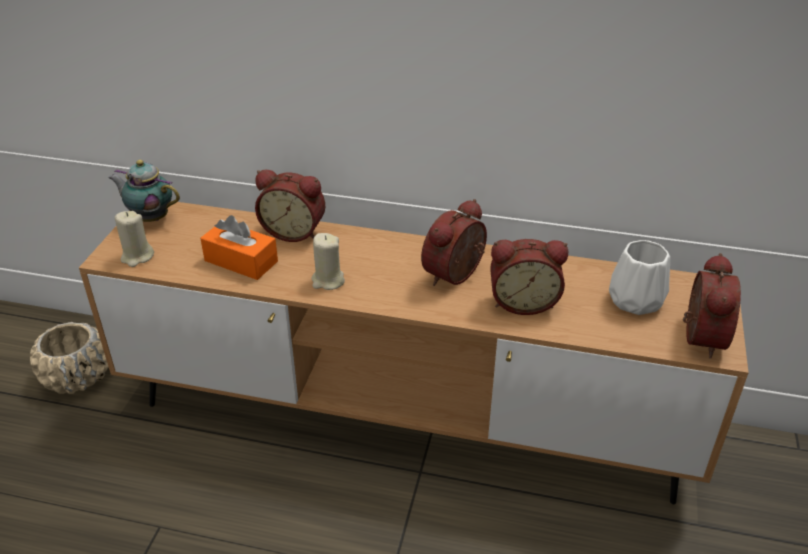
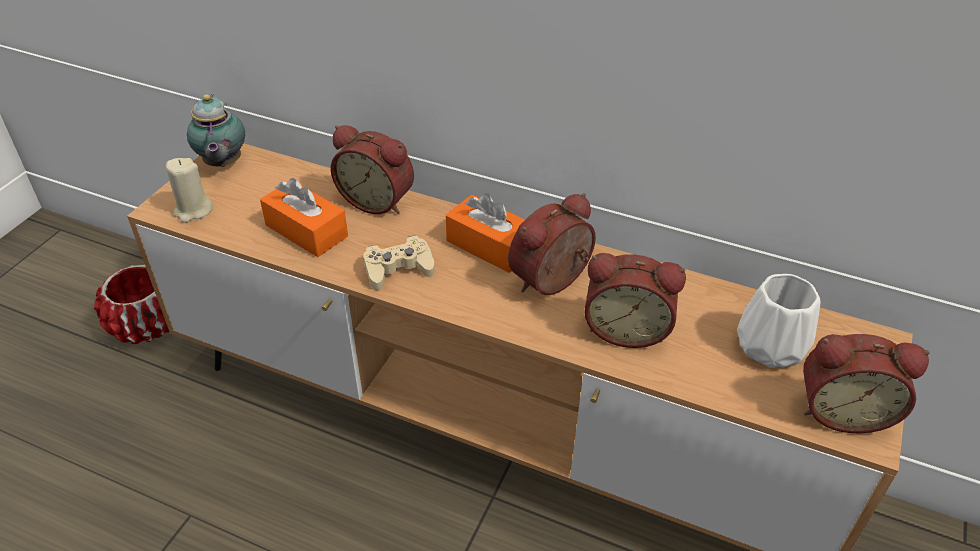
camera: 10 degrees right, 5 degrees up
(77, 377) = (148, 325): beige planter -> red planter
(150, 218) = (222, 164): teapot -> teapot turned 135 degrees counterclockwise
(328, 281) = (398, 269): beige candle -> beige game controller
(397, 255) = (489, 246): none -> orange tissue box
(698, 337) = (842, 410): alarm clock -> alarm clock turned 75 degrees clockwise

